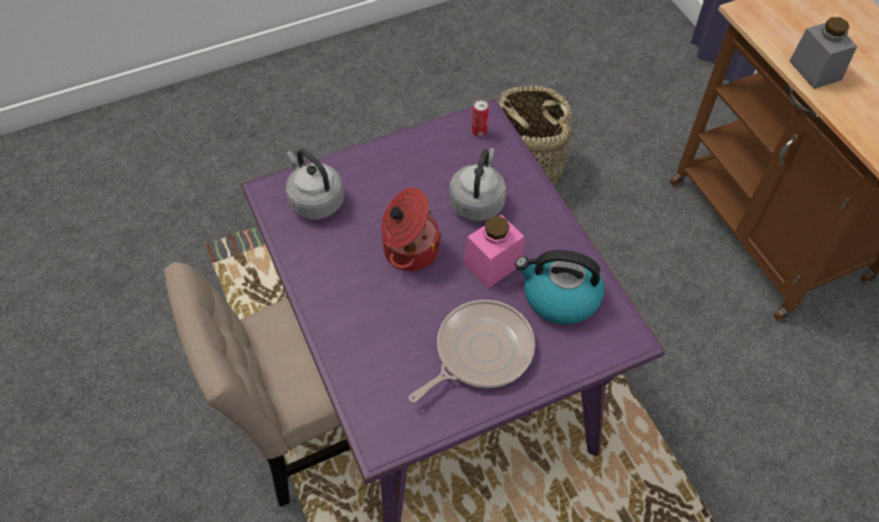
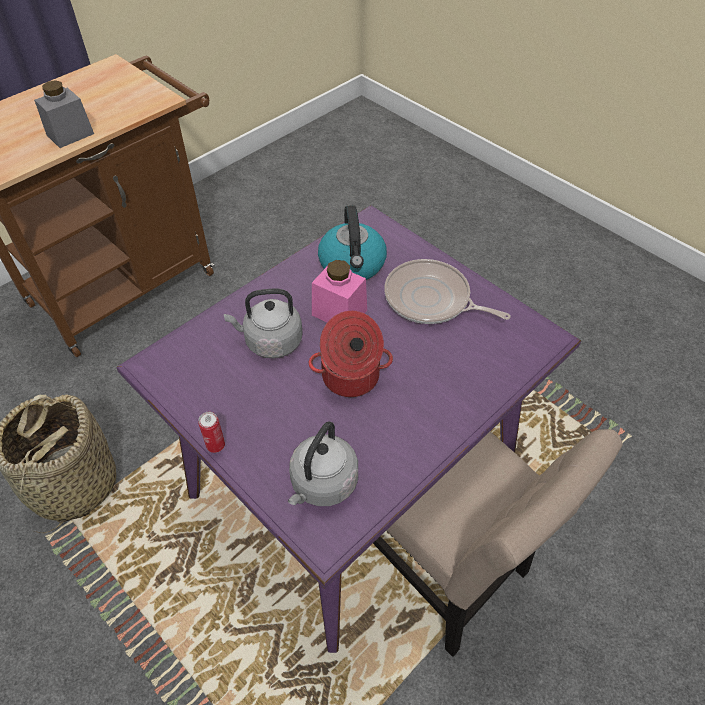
camera: 110 degrees left, 5 degrees down
(479, 132) = (174, 364): can -> can (215, 445)

